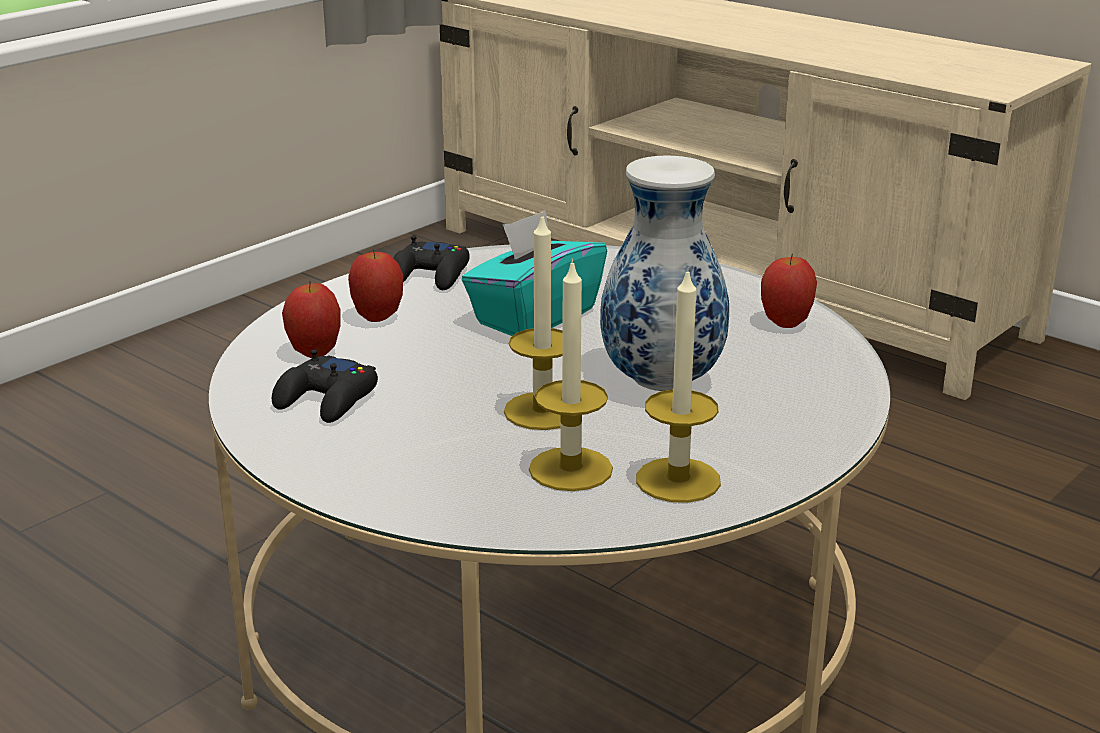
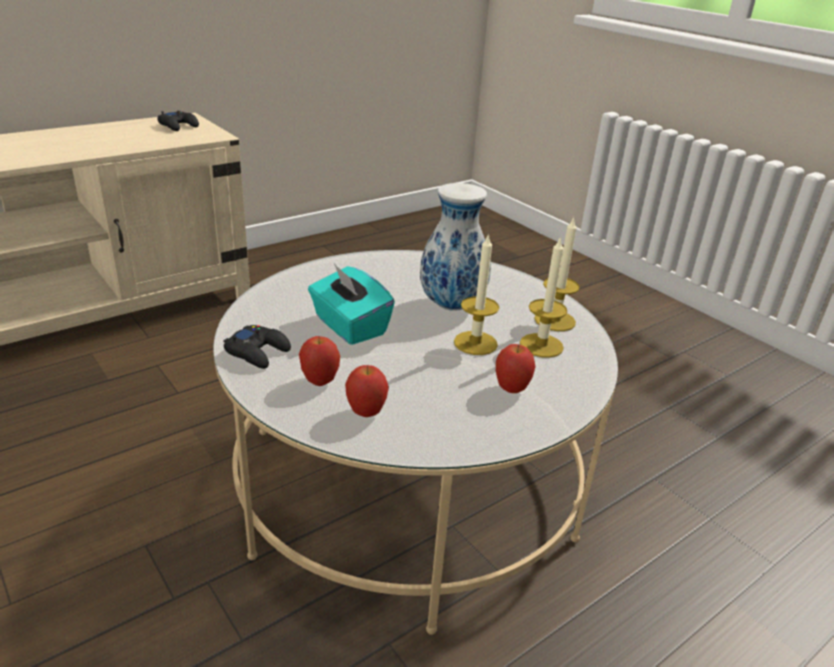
camera: 80 degrees left, 5 degrees up
(327, 400) = (440, 414): black game controller -> black game controller (178, 126)
(785, 324) = (396, 263): apple -> apple (511, 389)

